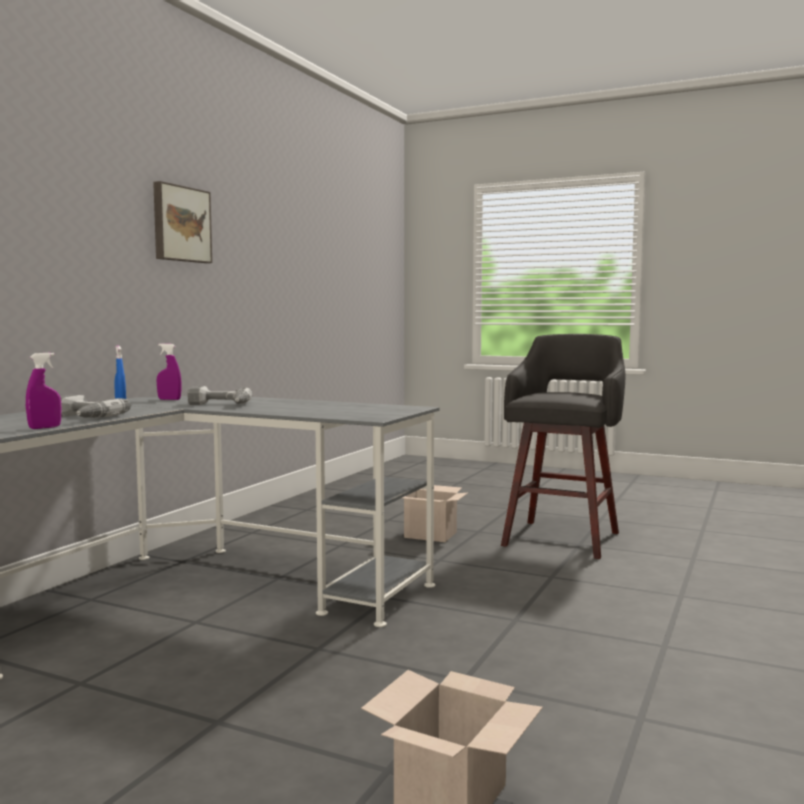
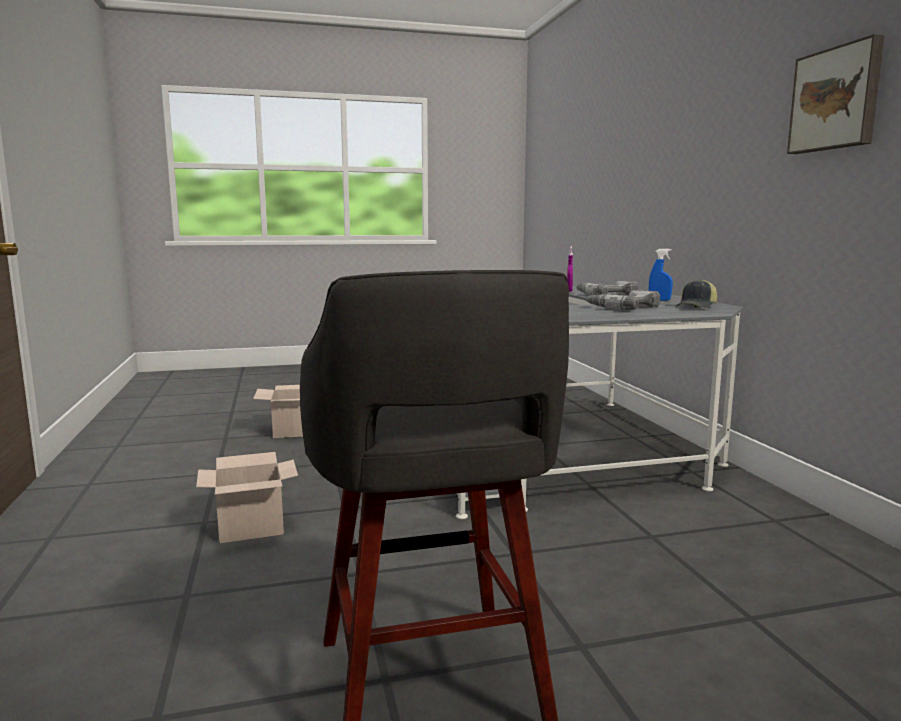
camera: 140 degrees right, 5 degrees up
(169, 399) = (697, 307): purple spray bottle -> cap
(432, 535) = (615, 602): cardboard box -> cardboard box (249, 528)

